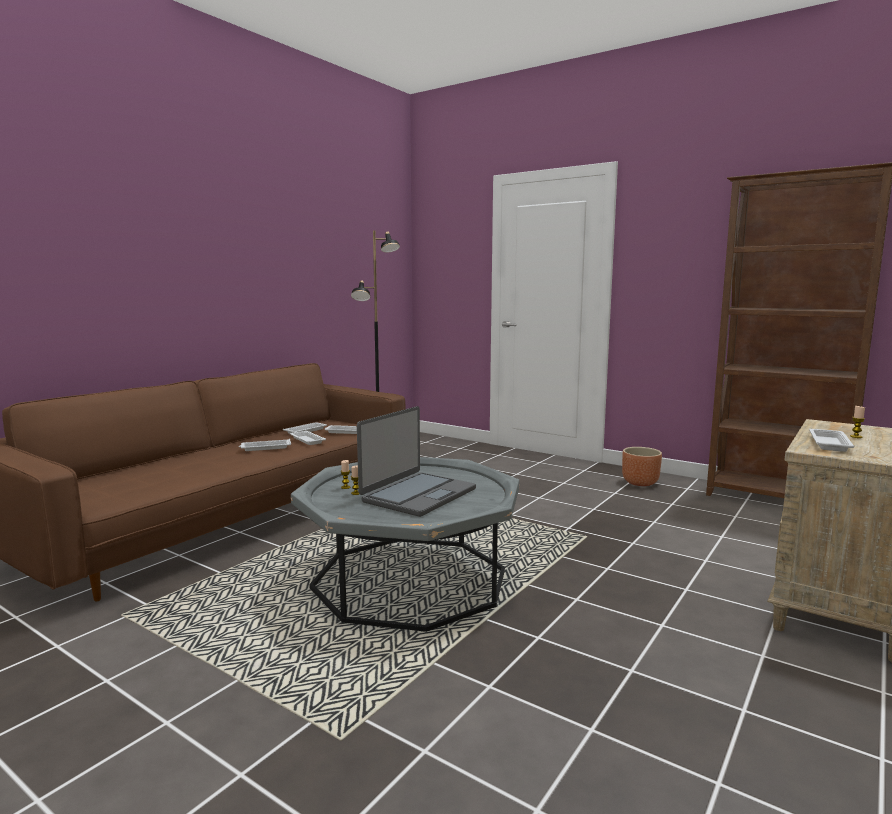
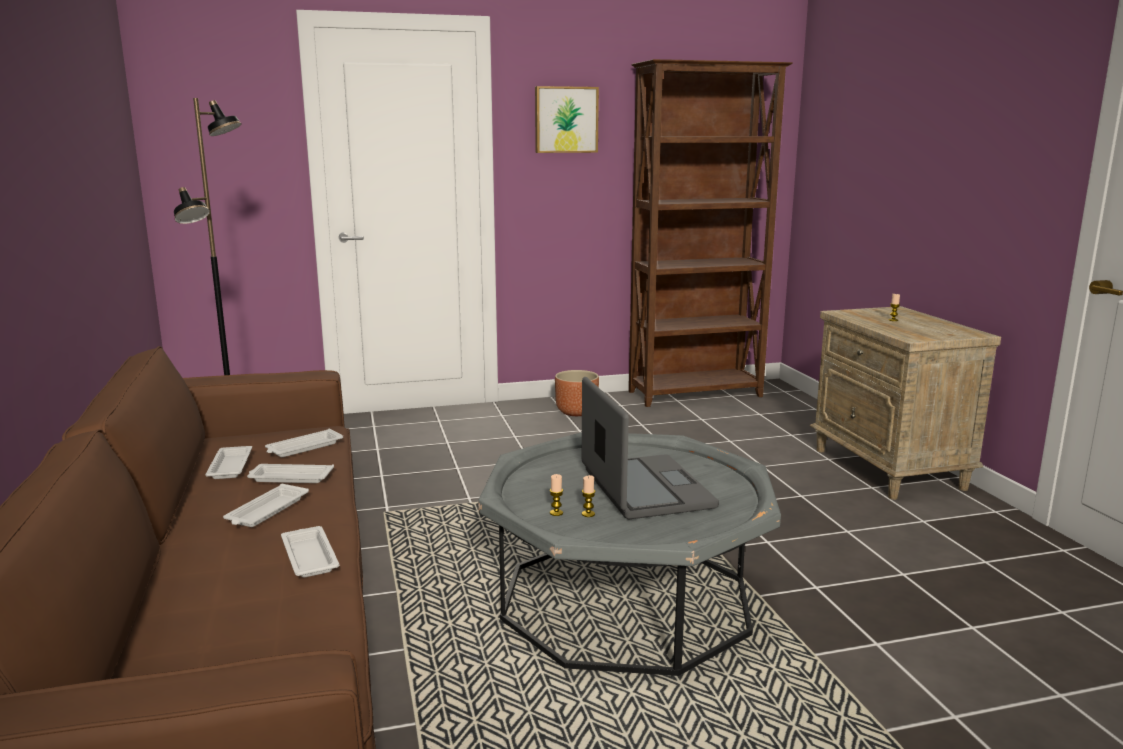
camera: 50 degrees left, 5 degrees up
(674, 237) = (565, 120): none -> picture
(829, 443) = (904, 330): white tray -> white tray (309, 556)

